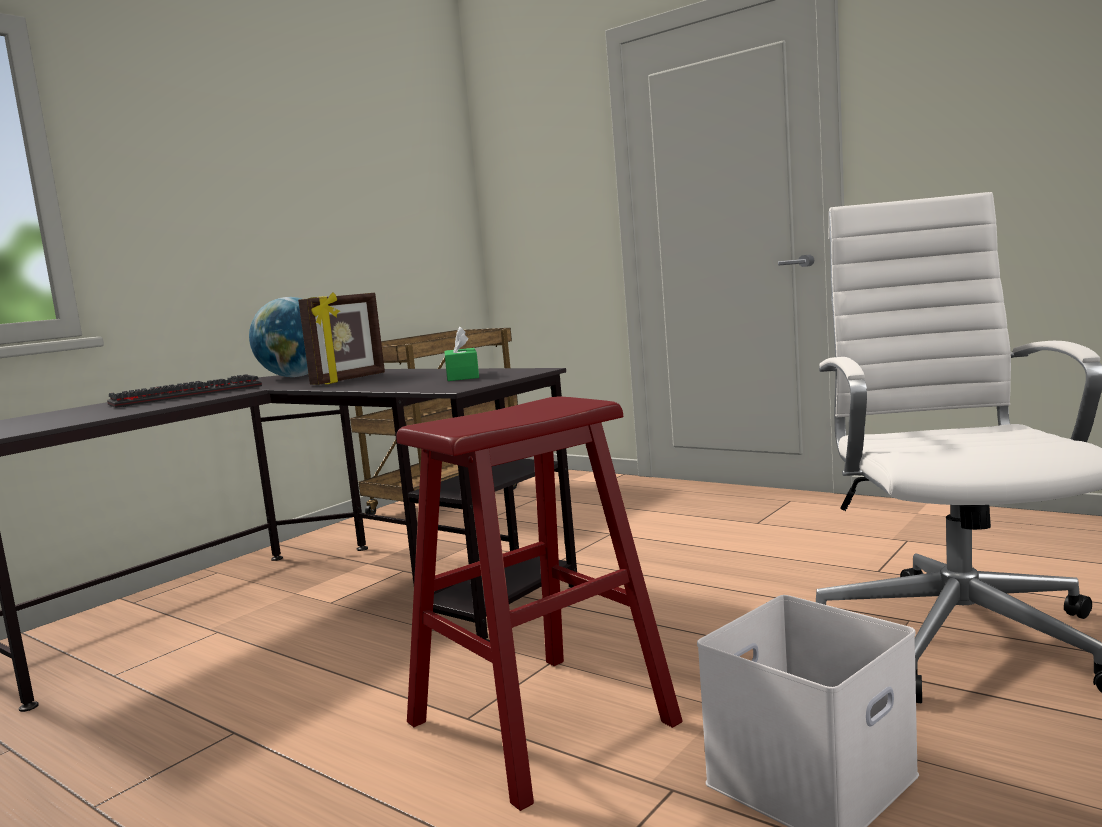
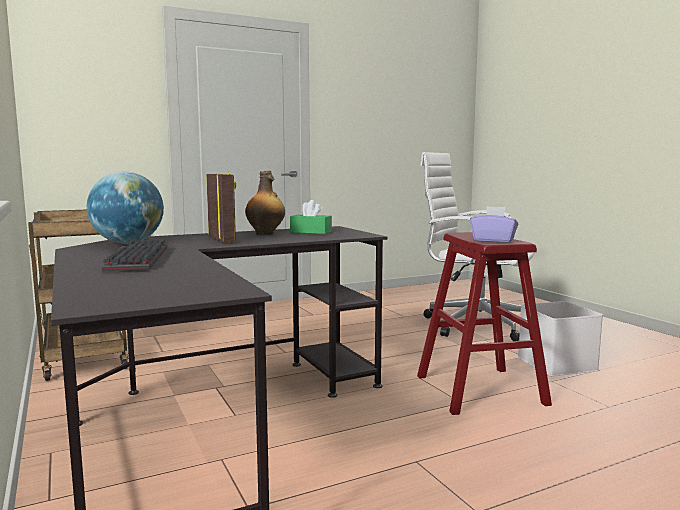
camera: 65 degrees left, 0 degrees up
(423, 374) = (265, 233): none -> bottle
(463, 421) = (493, 240): none -> purple tissue box

